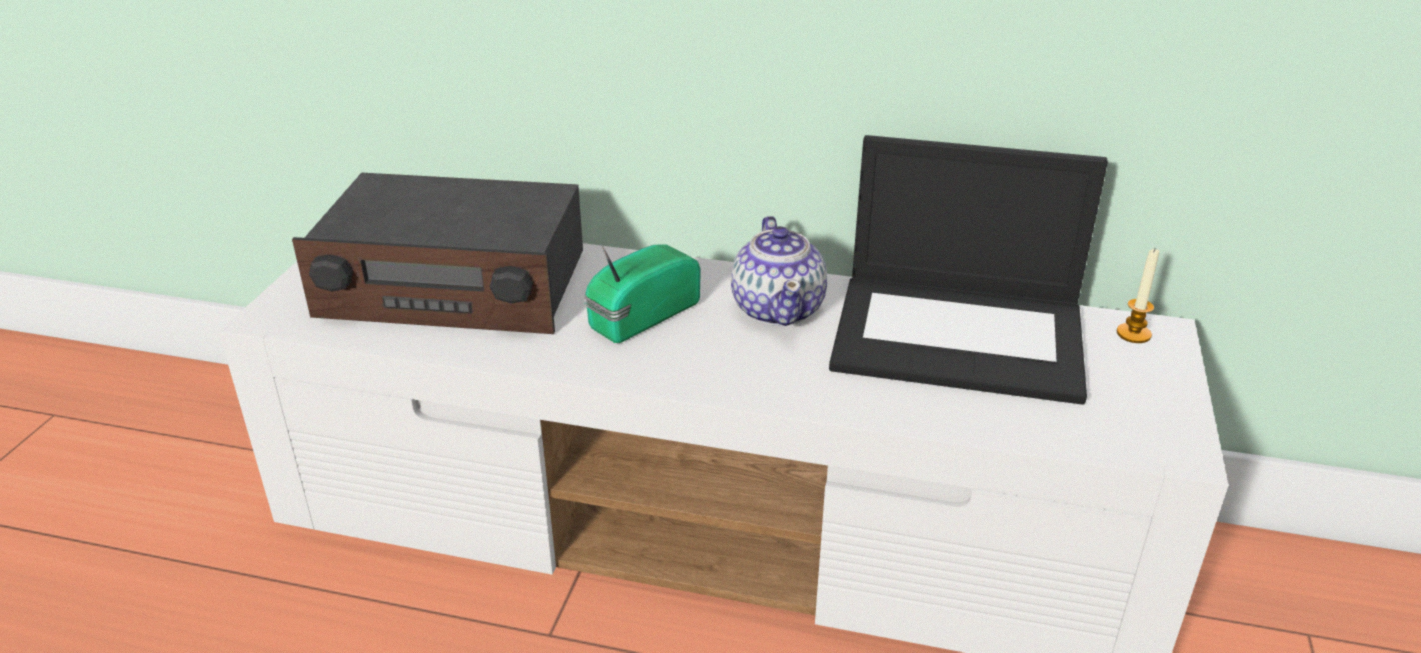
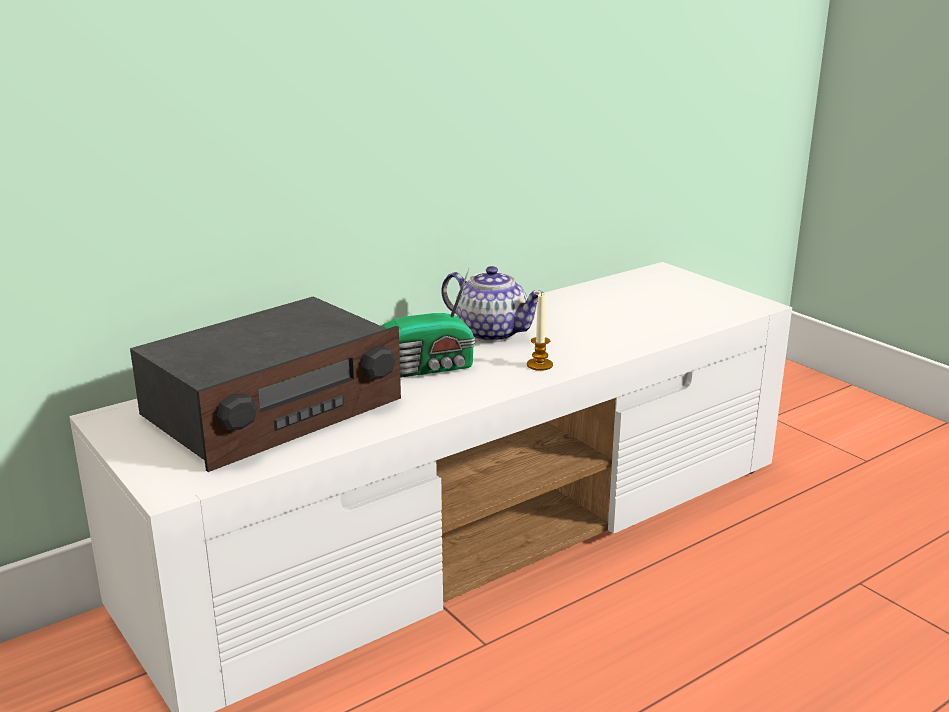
camera: 50 degrees left, 10 degrees down
(640, 316) = (428, 368): radio -> radio turned 105 degrees counterclockwise
(961, 336) = (596, 306): laptop -> none
(1133, 334) = (655, 275): candle -> candle (539, 365)

